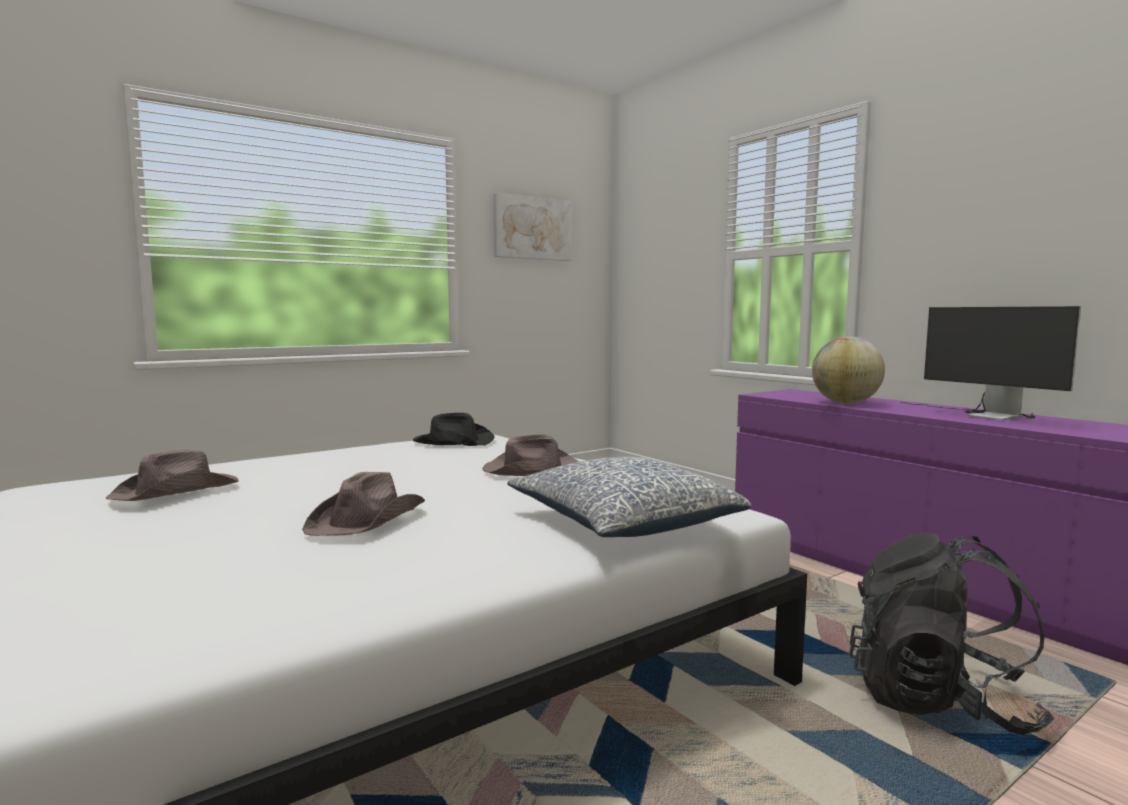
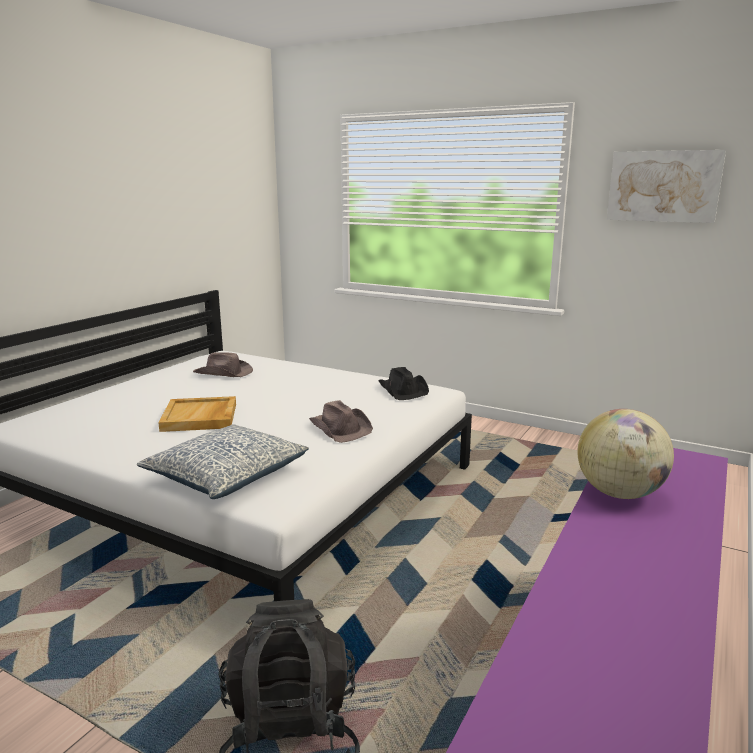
camera: 65 degrees right, 10 degrees up
(368, 519) = (200, 417): brown hat -> beige tray
(981, 415) = (635, 584): monitor -> none

